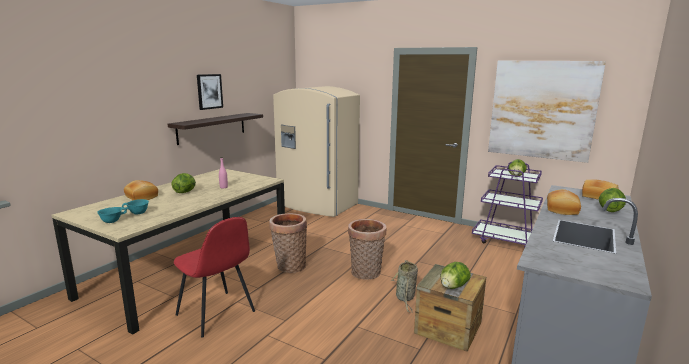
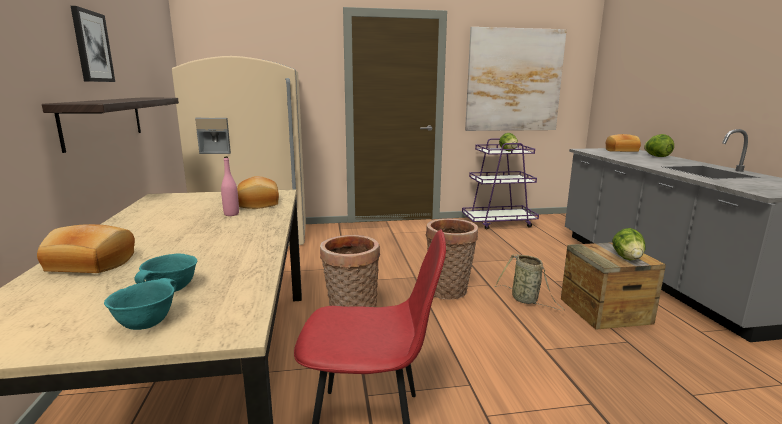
camera: 40 degrees left, 0 degrees up
(185, 192) = (175, 234): lettuce -> none
(563, 209) = (638, 160): bread -> bread (259, 203)

